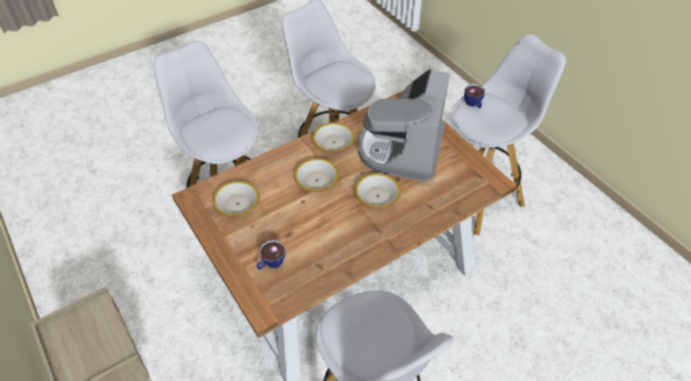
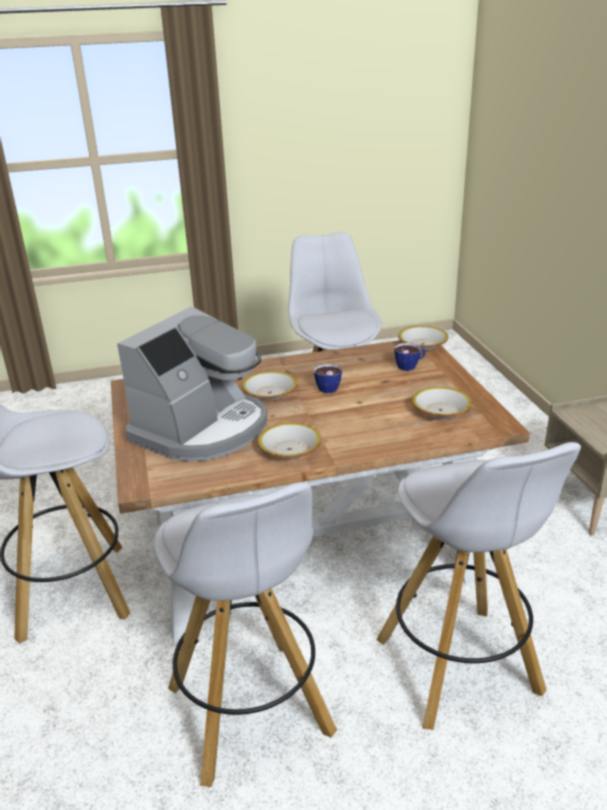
camera: 160 degrees left, 20 degrees down
(316, 180) = (333, 416): bowl -> bowl (422, 345)
(473, 104) = (55, 452): cup -> cup (328, 387)

